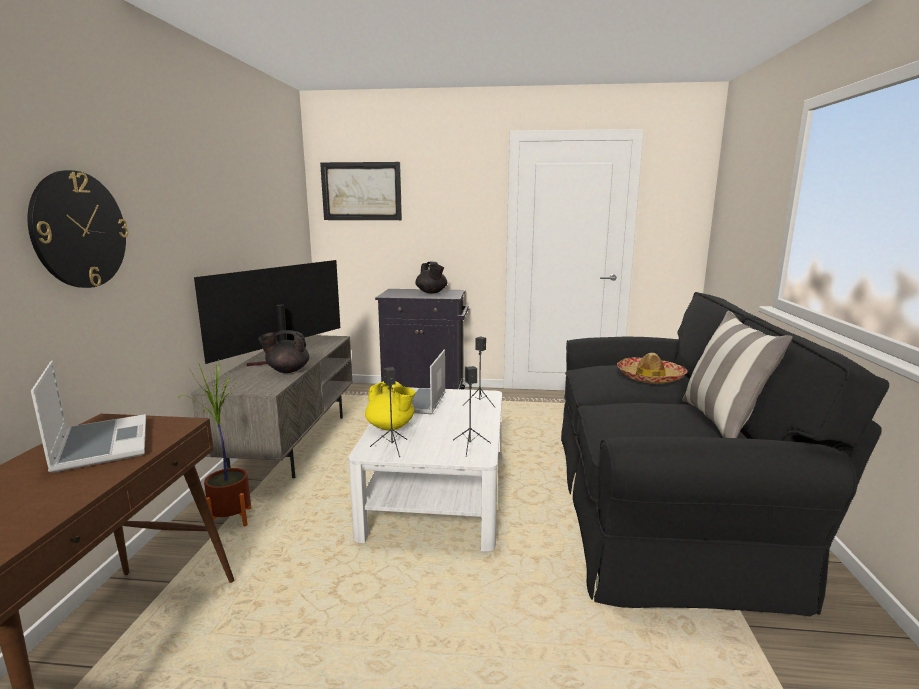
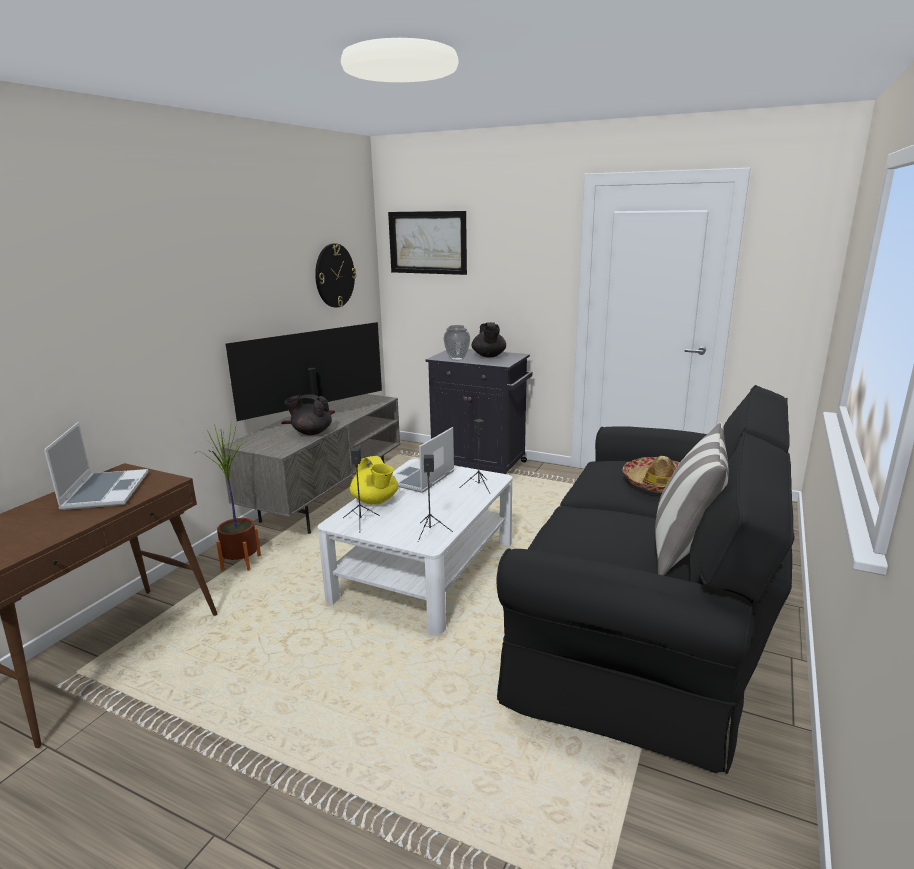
camera: 20 degrees right, 5 degrees up
(79, 230) = (110, 313): wall clock -> wall clock (334, 275)
(405, 296) = (457, 359): none -> vase

